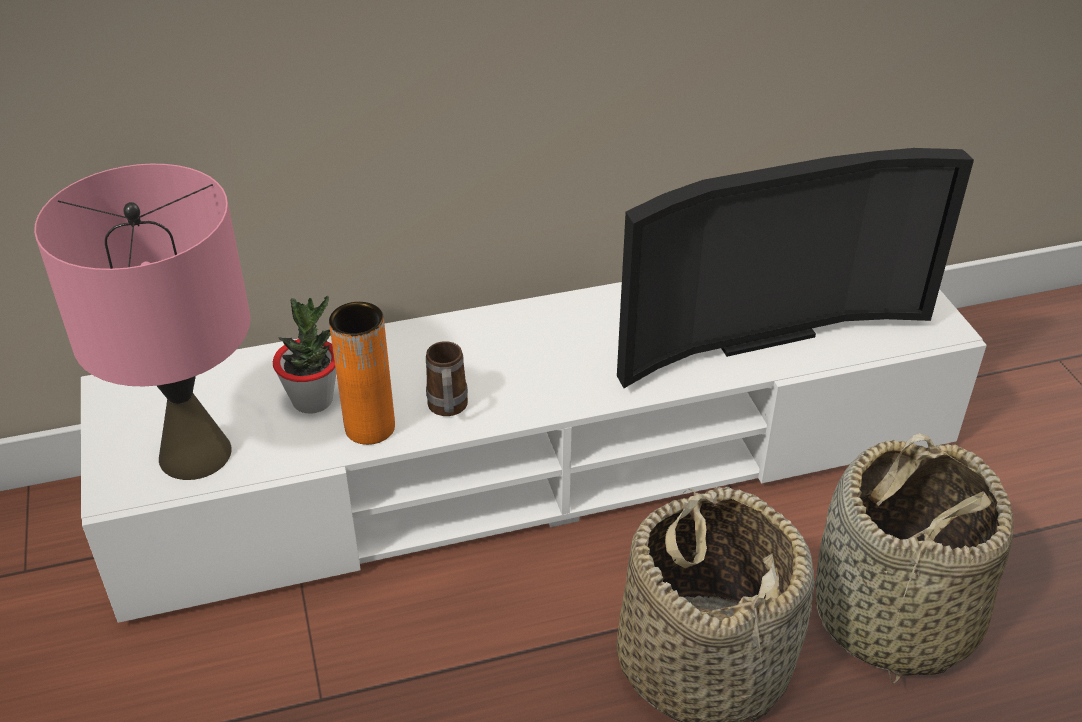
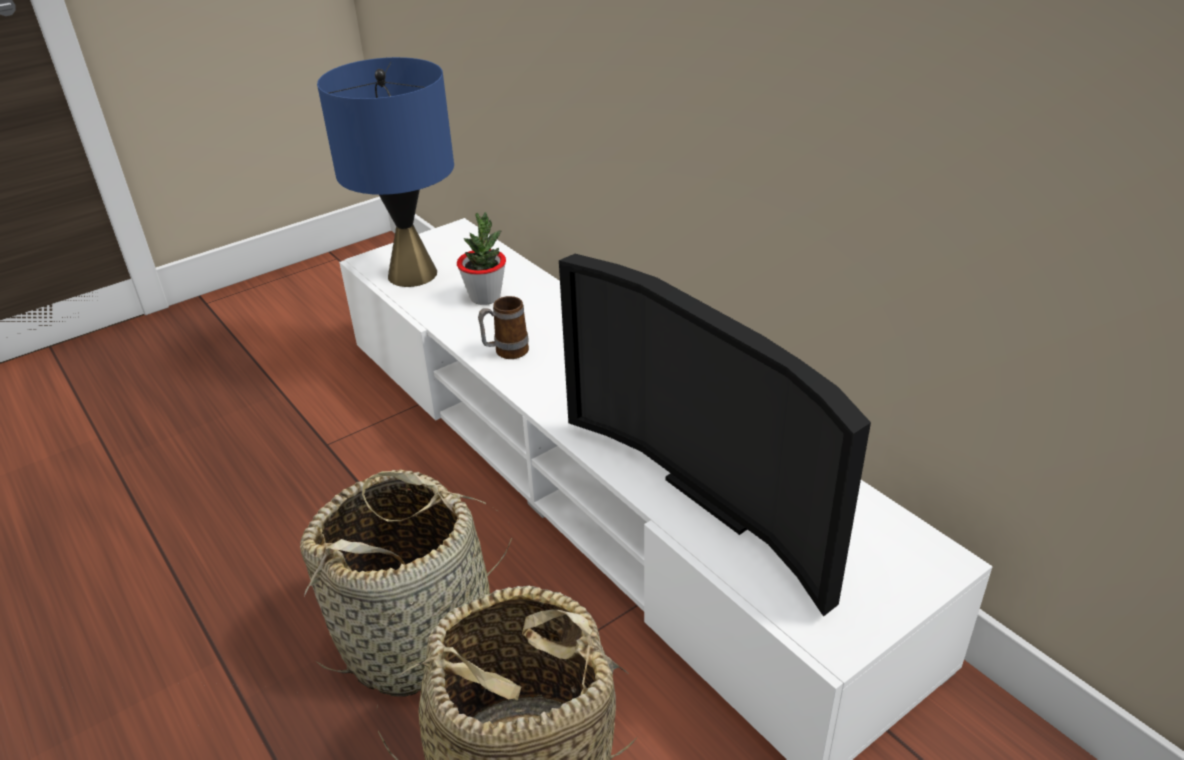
camera: 70 degrees right, 5 degrees down
(195, 453) = (413, 274): pink table lamp -> blue table lamp
(370, 427) = (469, 327): orange vase -> none

